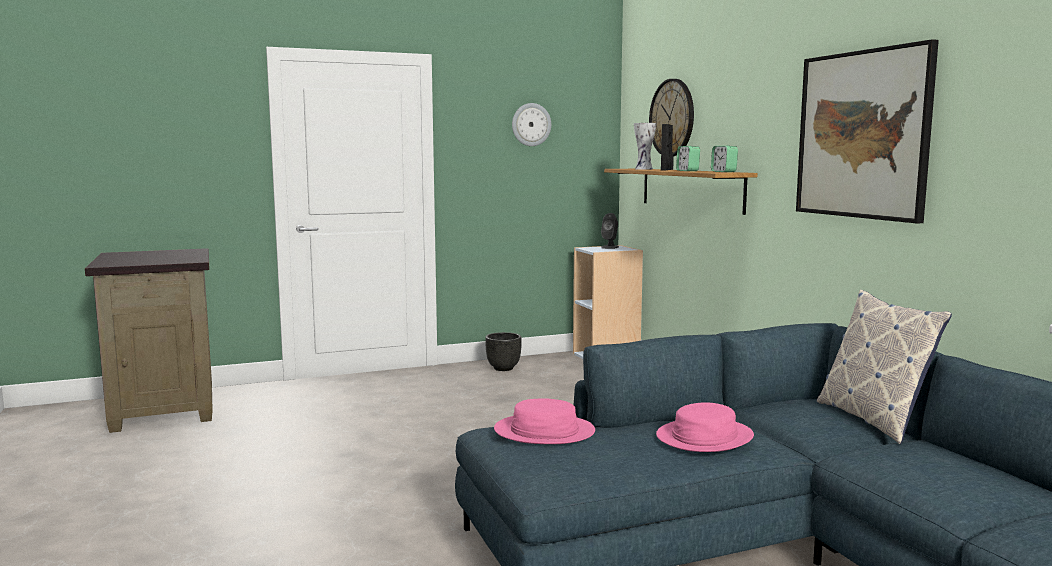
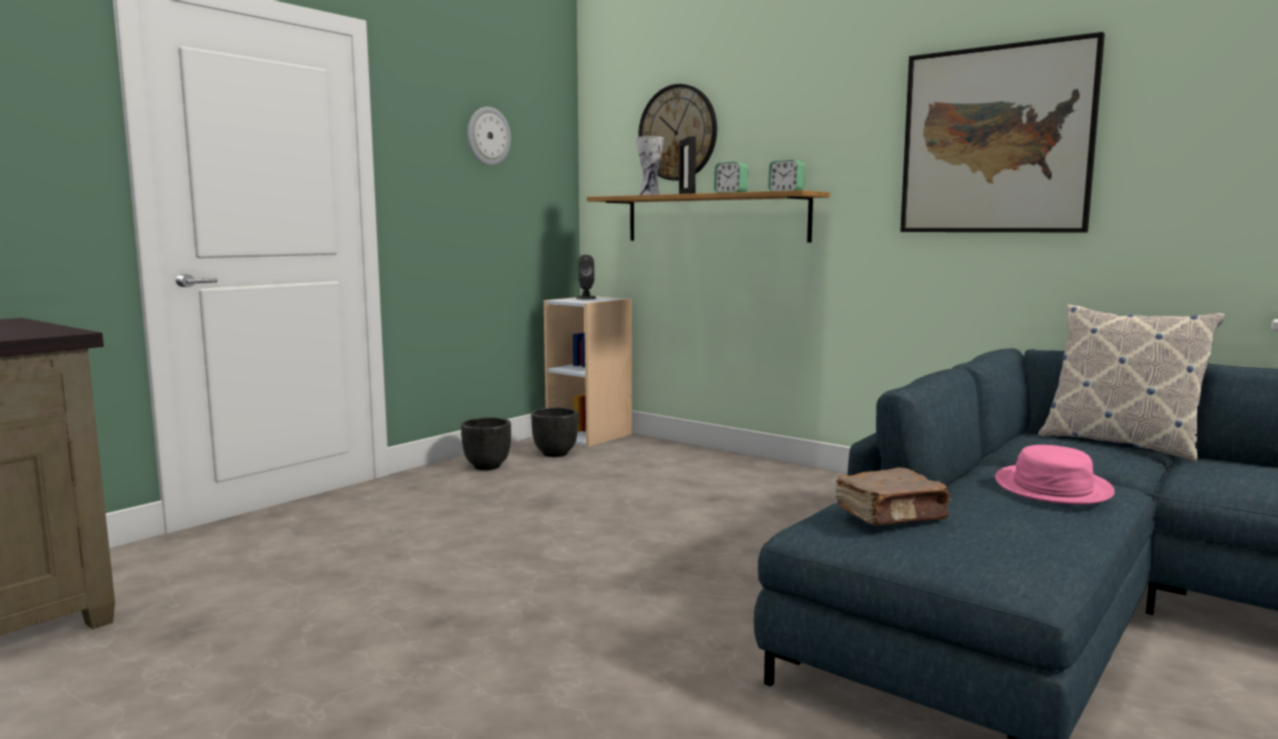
camera: 30 degrees left, 0 degrees up
(544, 432) = (892, 515): pink hat -> brown book
(561, 366) = (556, 454): none -> black planter

